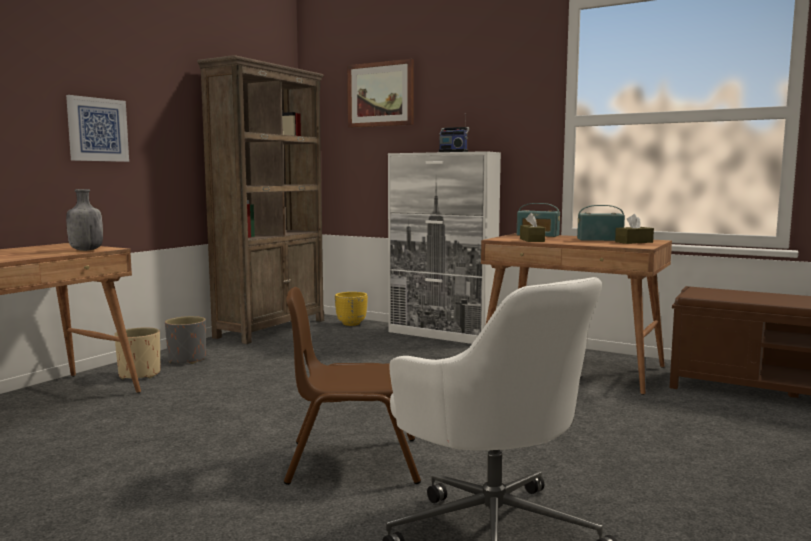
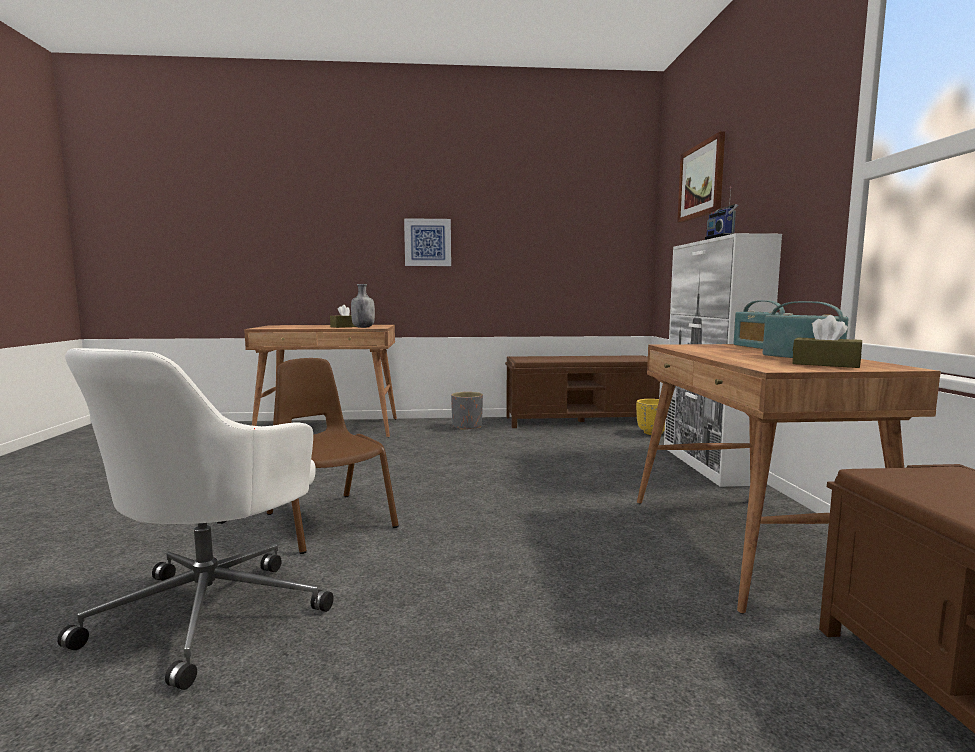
camera: 55 degrees right, 0 degrees up
(140, 374) = (420, 428): beige planter -> none
(272, 328) = (580, 421): brown bookcase -> brown bench
(532, 240) = (698, 349): brown tissue box -> brown tissue box (345, 326)

